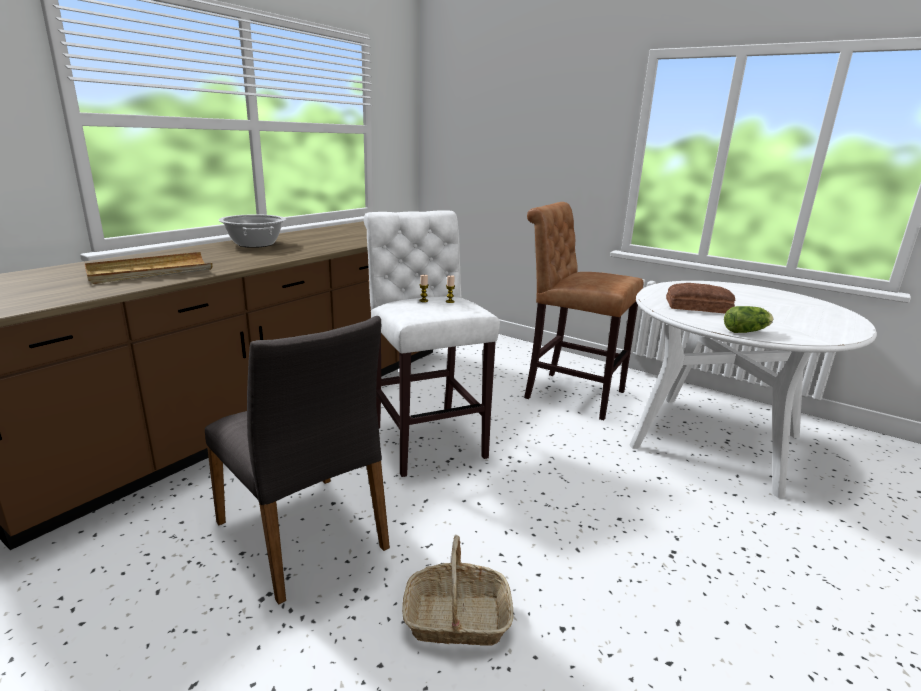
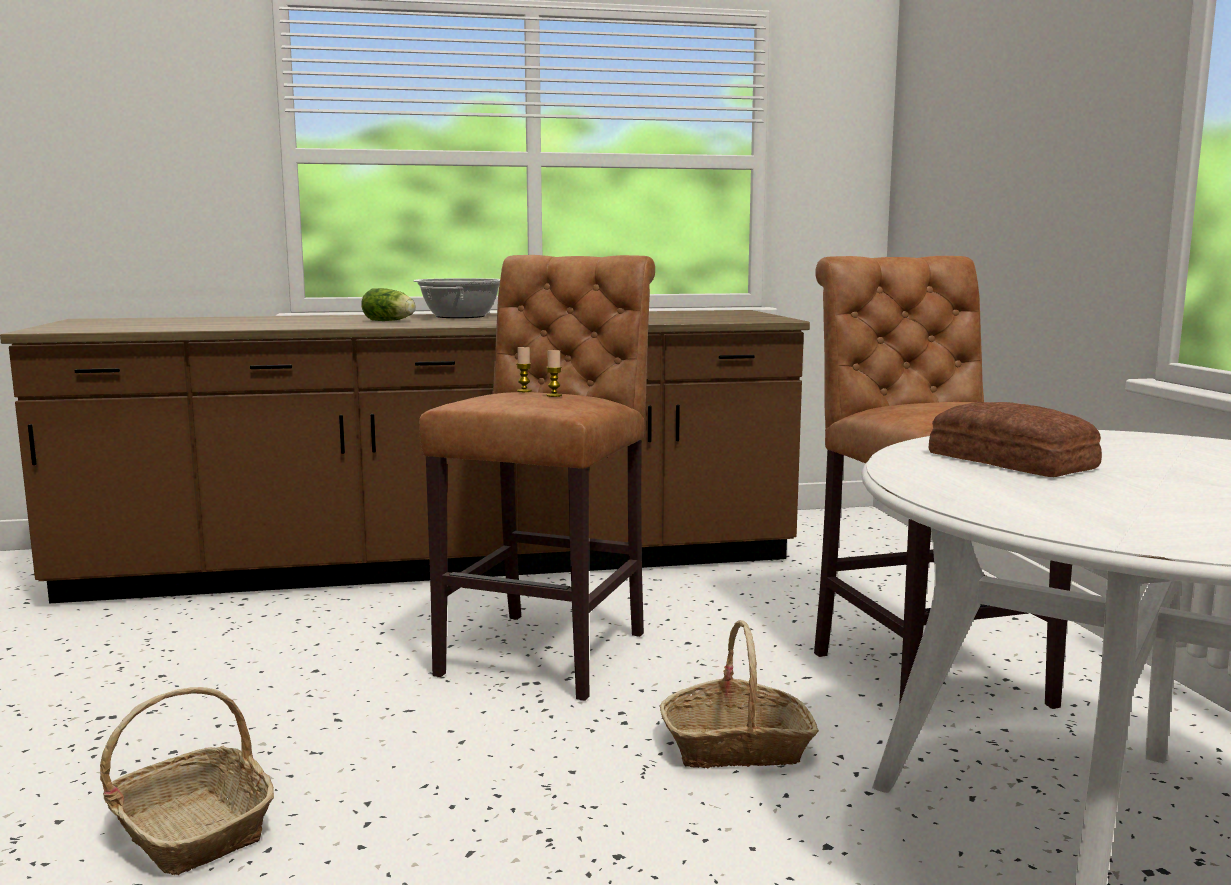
camera: 45 degrees right, 10 degrees down
(150, 272) = (263, 323): beige tray -> none
(305, 534) = (234, 685): grey chair -> none
(426, 439) = (550, 650): white stool -> brown stool
(572, 452) = (737, 747): none -> basket
(747, 331) = (968, 498): lettuce -> lettuce (390, 321)

